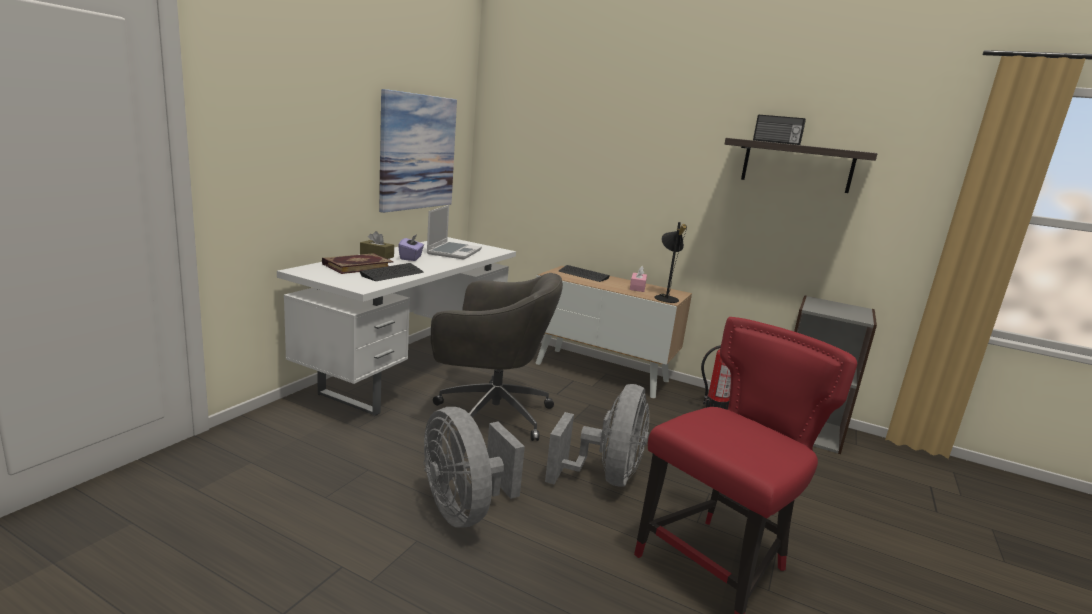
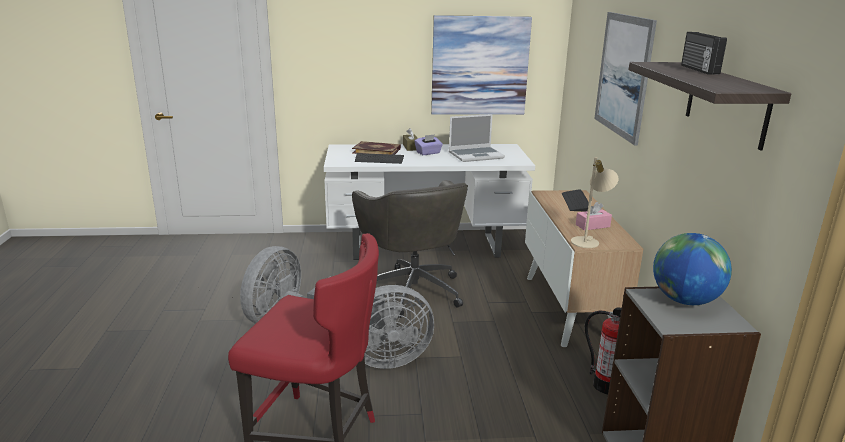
camera: 60 degrees right, 5 degrees up
(619, 154) = (623, 75): none -> picture
(665, 297) = (589, 241): black table lamp -> beige table lamp
(825, 305) = (684, 300): none -> globe

